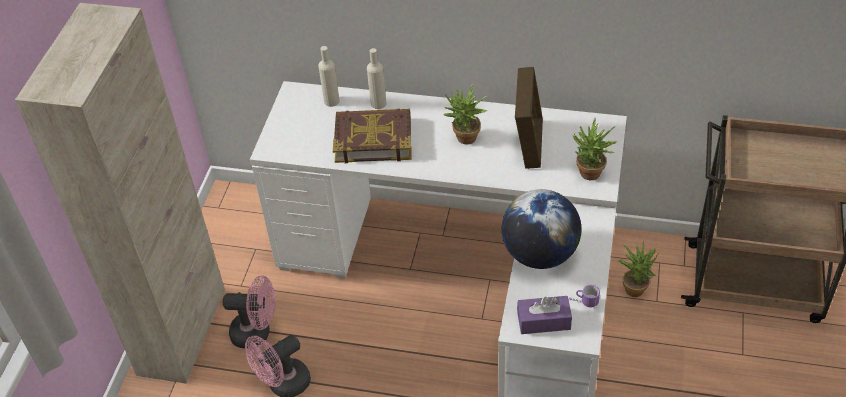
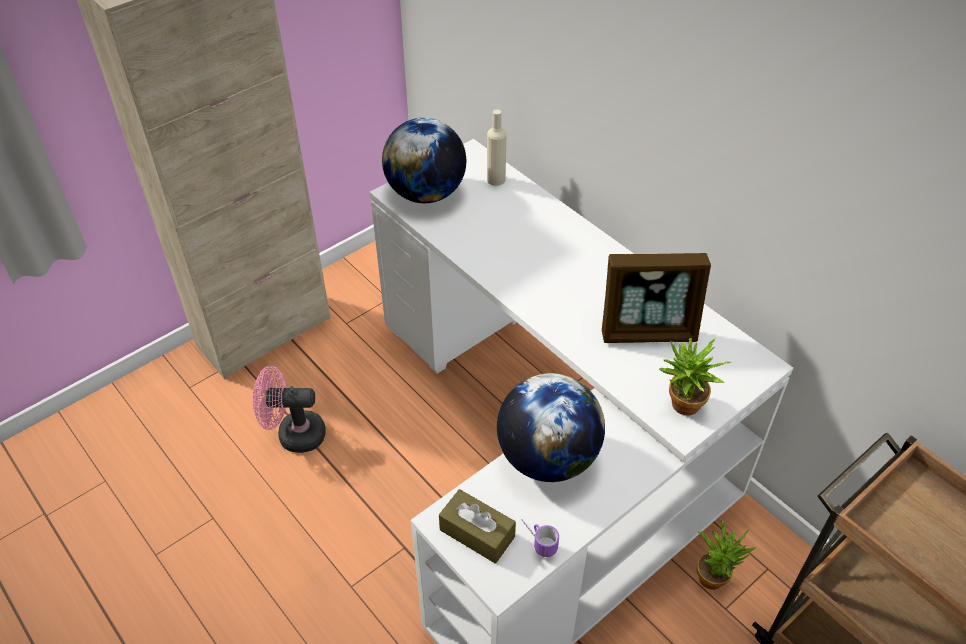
camera: 35 degrees right, 0 degrees up
(257, 333) = (318, 373): pink fan -> none
(293, 137) = (426, 193): none -> globe
(373, 139) = (496, 237): book -> none
(378, 103) = (537, 205): beige bottle -> none
(465, 140) = (584, 289): potted plant -> none
(528, 143) = (648, 332): picture frame -> picture frame turned 45 degrees clockwise
(543, 321) = (477, 533): purple tissue box -> brown tissue box

